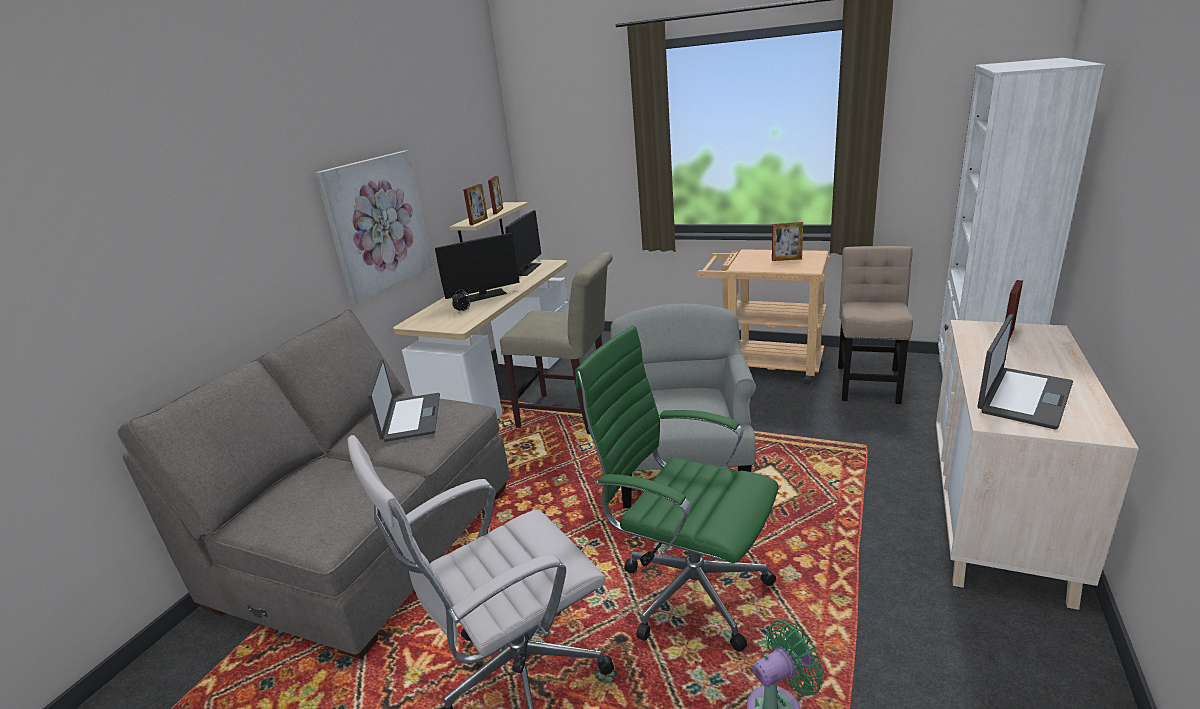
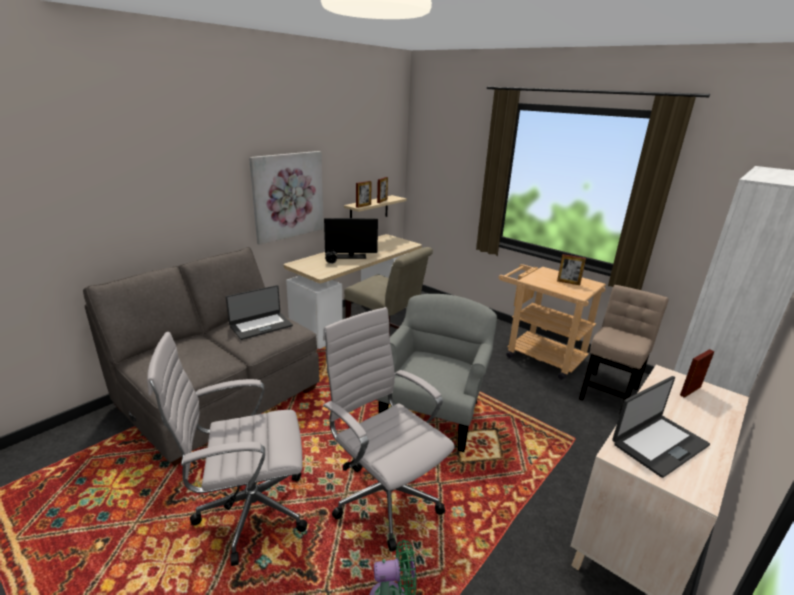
camera: 15 degrees right, 0 degrees up
(410, 417) = (261, 326): laptop -> laptop turned 45 degrees clockwise
(526, 269) = (391, 244): monitor -> none
(687, 590) = (384, 496): green office chair -> white office chair

